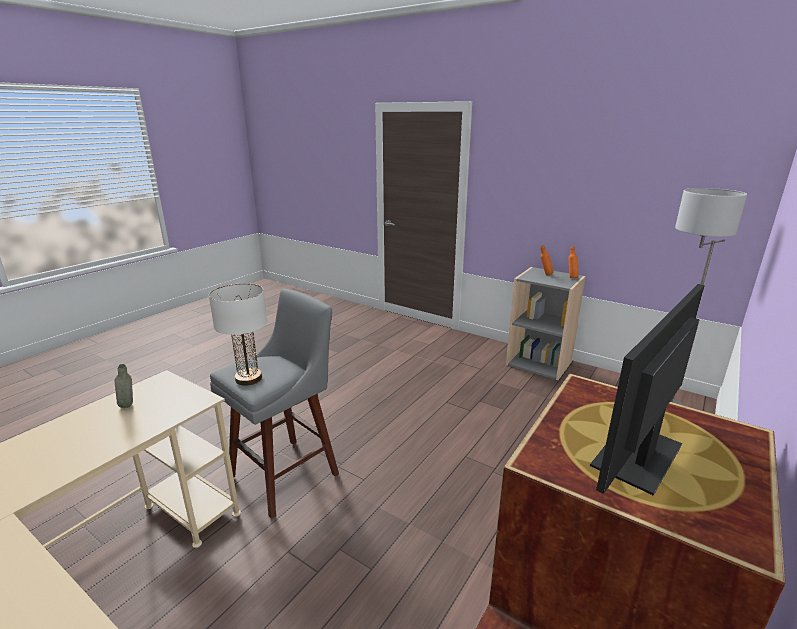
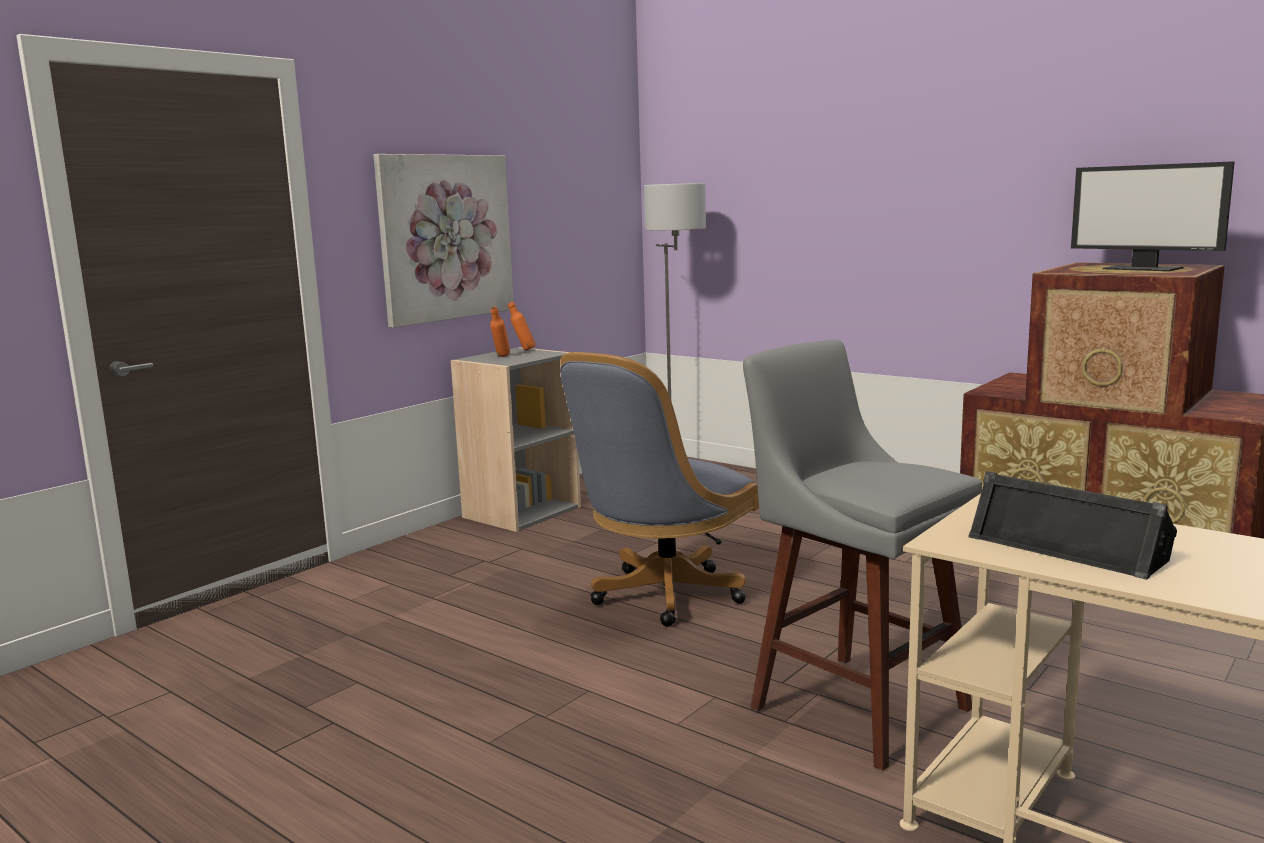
camera: 85 degrees left, 10 degrees down
(129, 408) = (1068, 546): grey bottle -> black speaker
(248, 378) = (915, 479): table lamp -> none
(416, 413) = (660, 600): none -> blue office chair
(545, 199) = (446, 237): none -> picture

